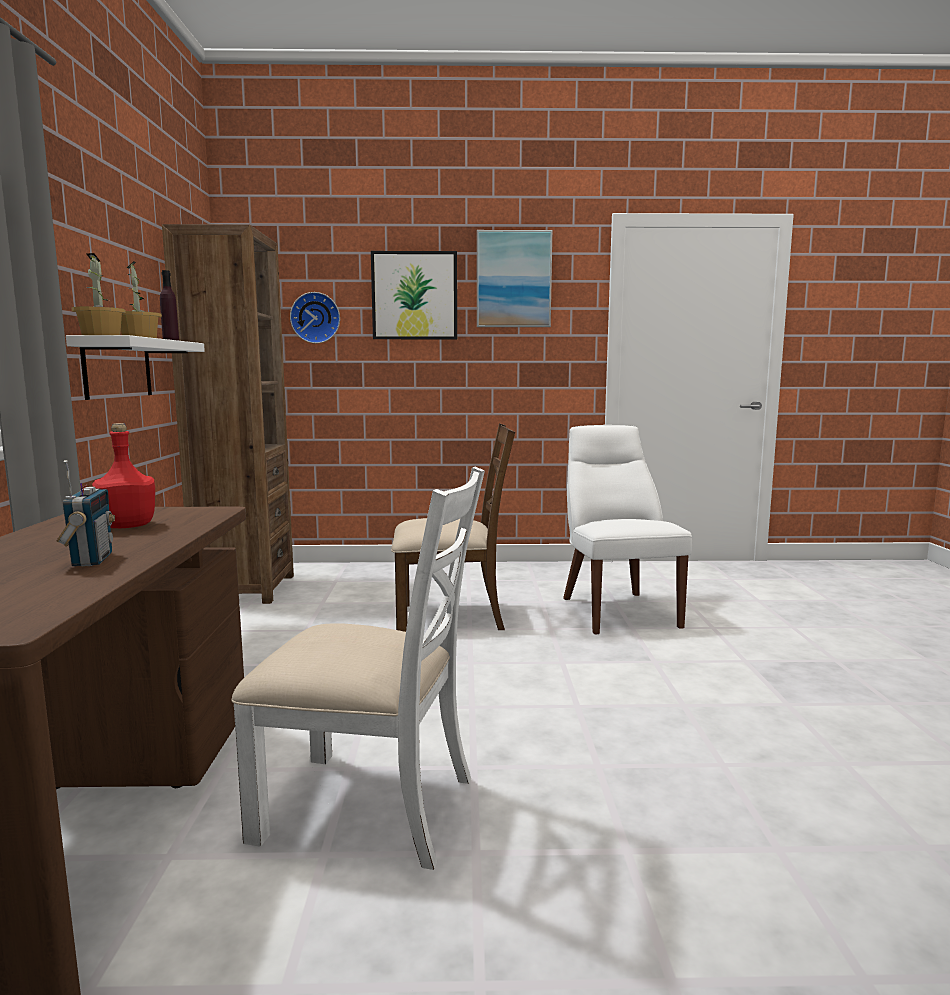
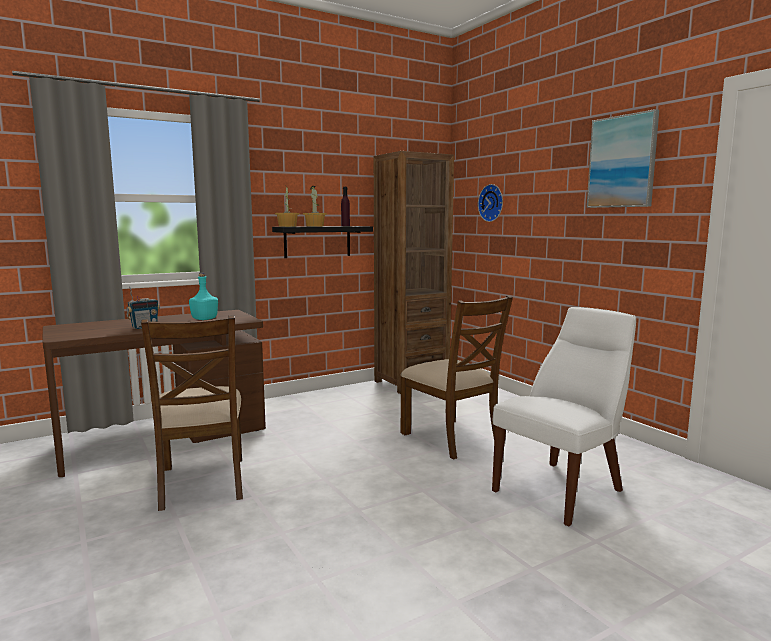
camera: 60 degrees right, 0 degrees up
(118, 368) = (317, 241): white shelf -> black shelf
(126, 526) = (204, 319): red bottle -> turquoise bottle
(369, 806) = (201, 482): white chair -> brown chair
(414, 296) = (549, 182): picture -> none

